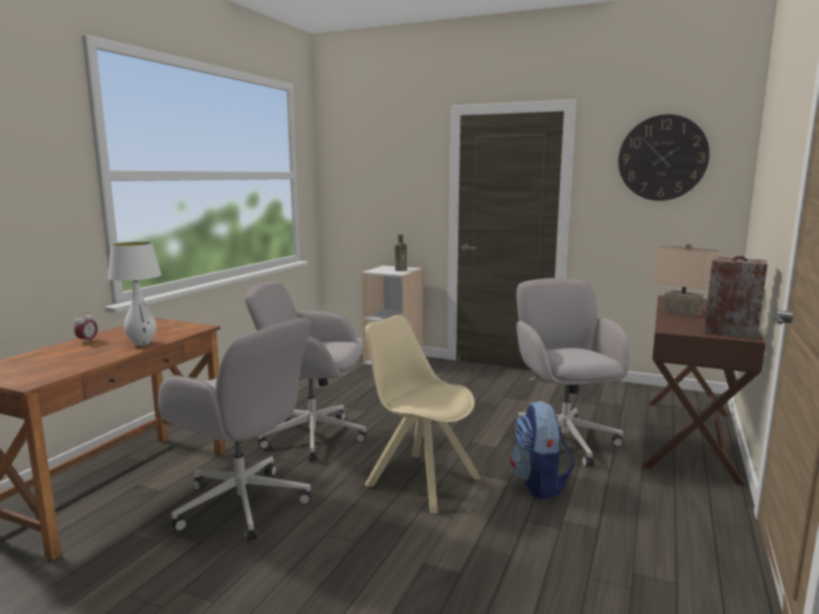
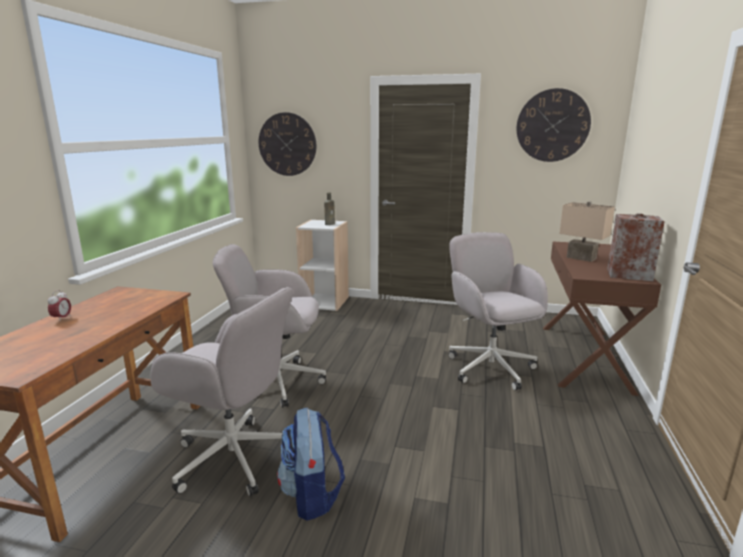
camera: 10 degrees left, 5 degrees up
(141, 344) = (121, 318): white table lamp -> none
(360, 181) = (287, 144): none -> wall clock
(421, 480) = (386, 417): beige chair -> none
(539, 484) = (484, 410): backpack -> backpack (312, 496)

